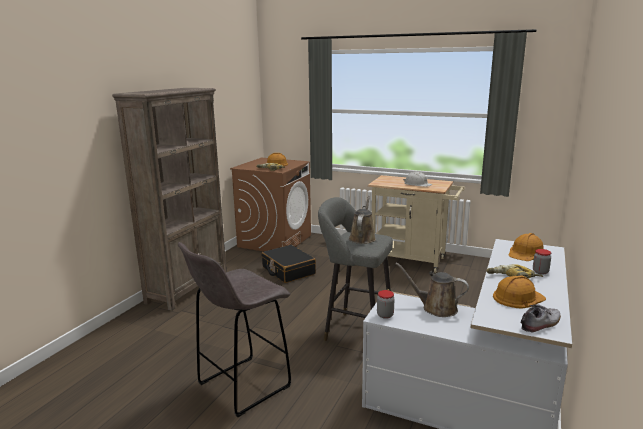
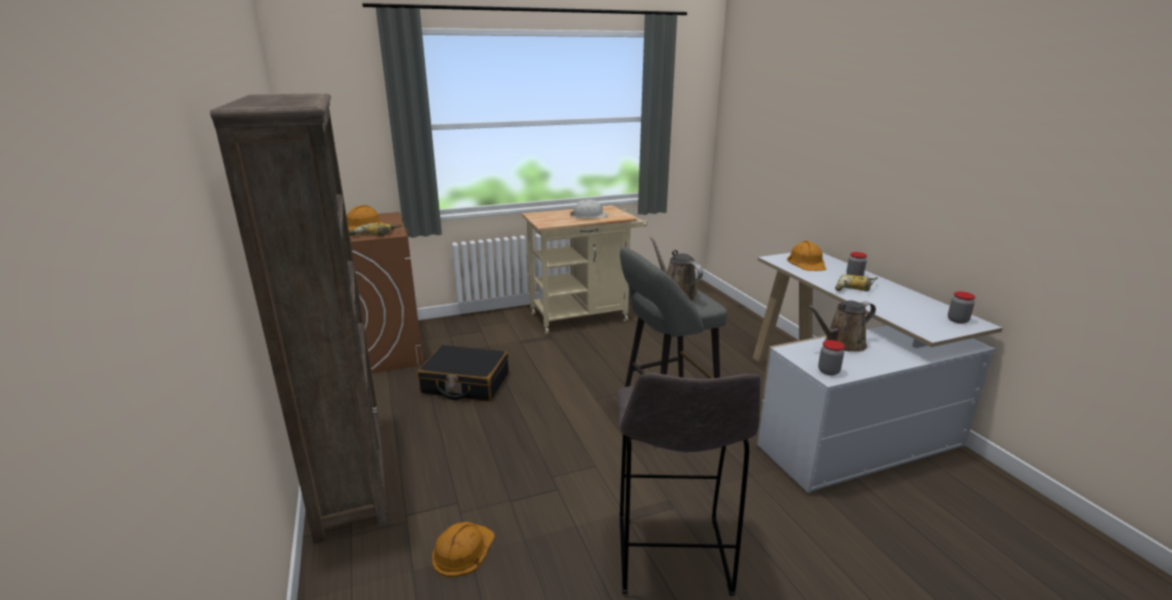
camera: 45 degrees left, 5 degrees up
(518, 297) = (897, 304): orange hard hat -> orange hard hat (463, 550)
(540, 324) = (957, 320): shoe -> jar

